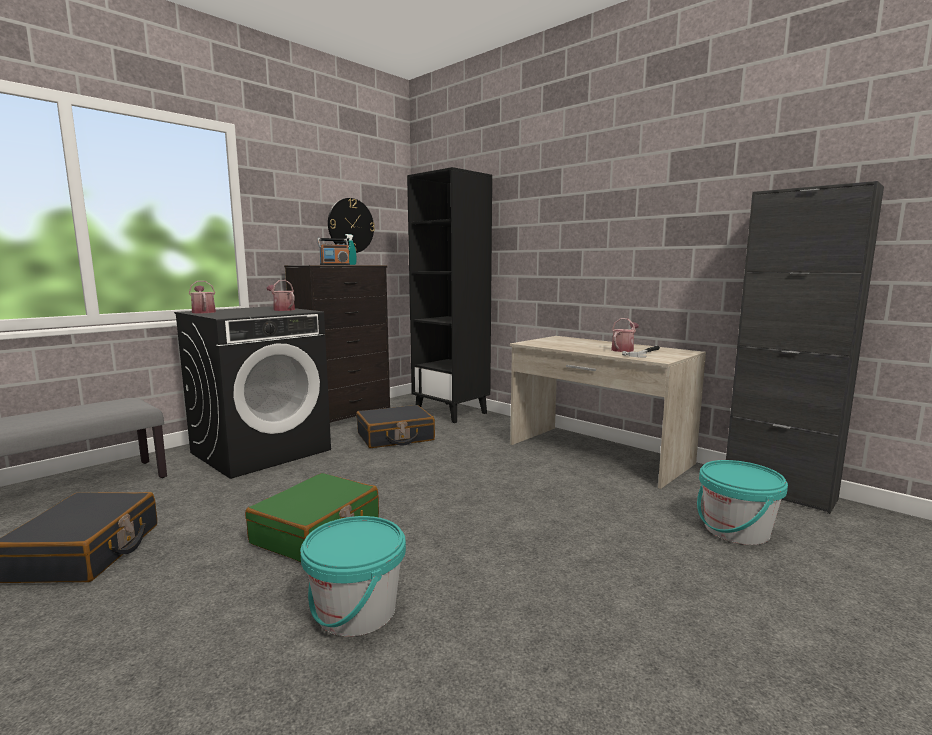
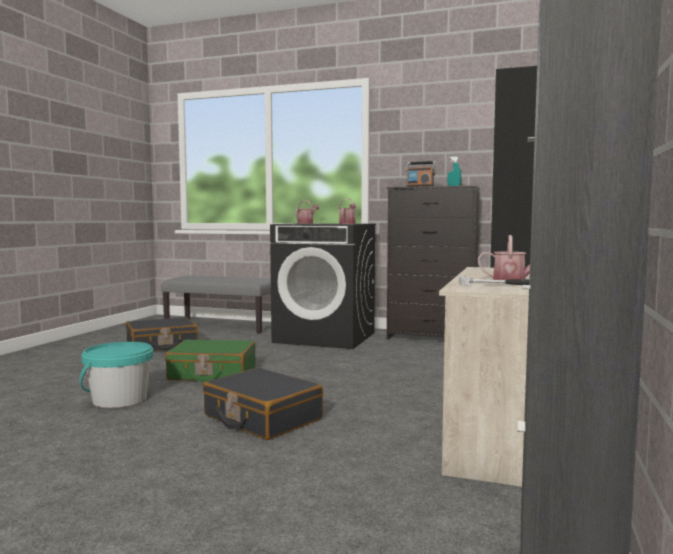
camera: 65 degrees right, 5 degrees down
(350, 225) = (477, 148): wall clock -> none
(395, 437) = (412, 357): black suitcase -> black suitcase (262, 418)
(736, 530) = (356, 527): turquoise bucket -> none

